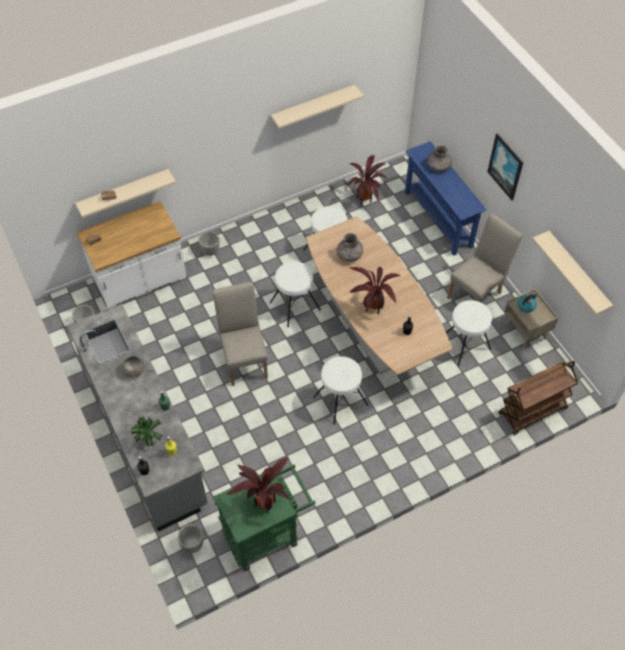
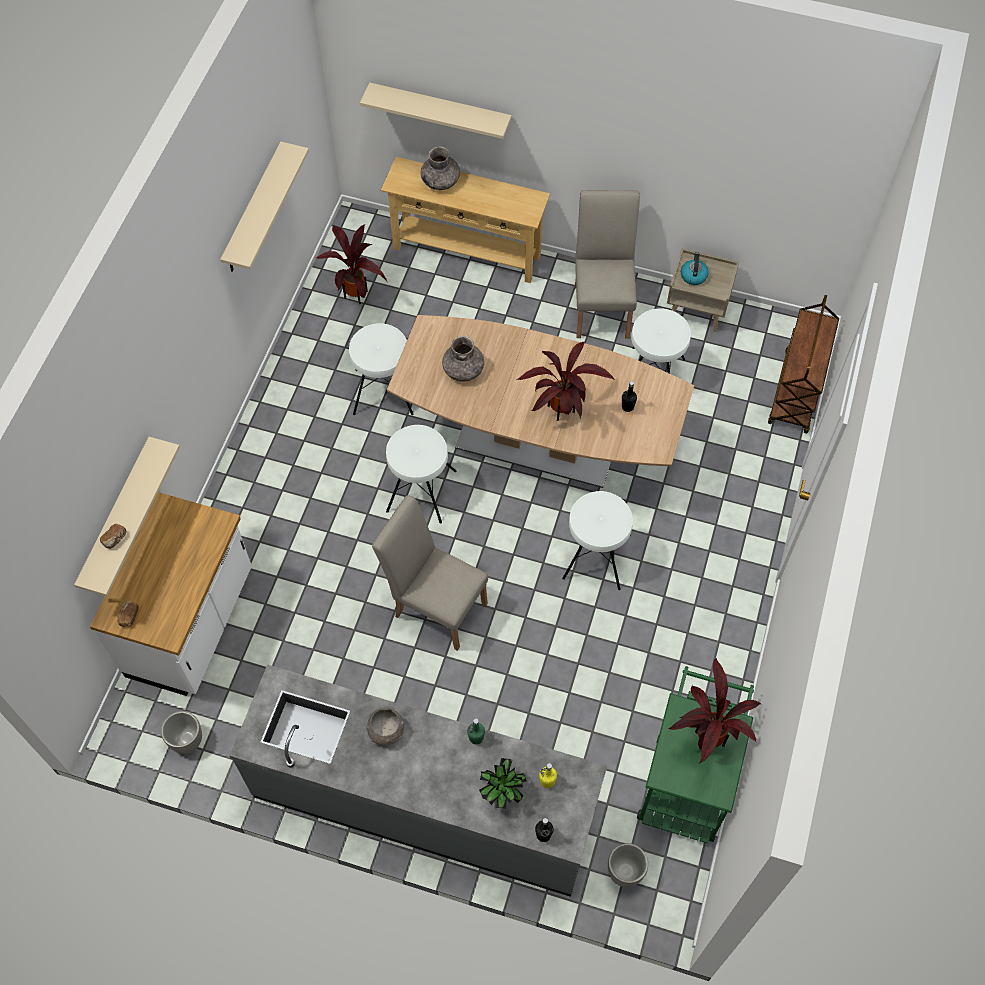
camera: 45 degrees left, 5 degrees up
(210, 251) = (239, 510): planter -> none
(438, 219) = (467, 252): blue console table -> beige console table
(506, 166) = (569, 118): picture -> none
(577, 273) = (756, 190): beige shelf -> beige shelf (440, 110)

